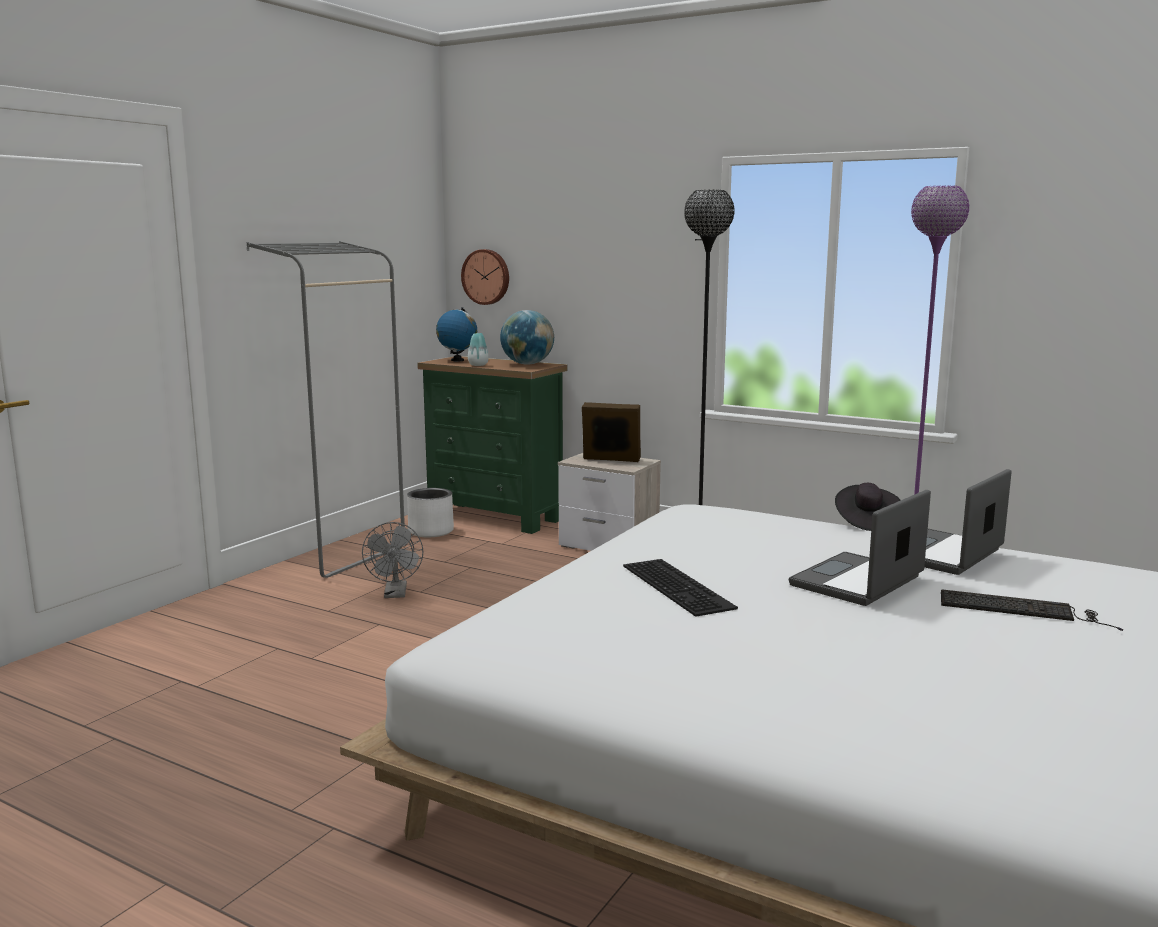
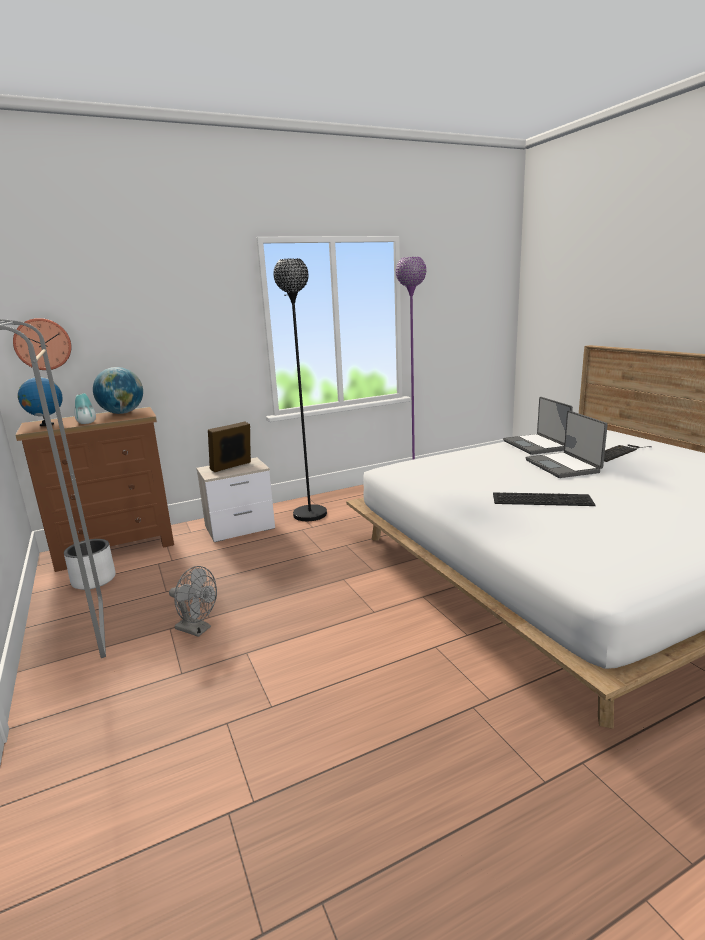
camera: 55 degrees left, 5 degrees up
(495, 517) = (116, 548): green dresser -> brown dresser
(866, 522) = (467, 445): black hat -> none

